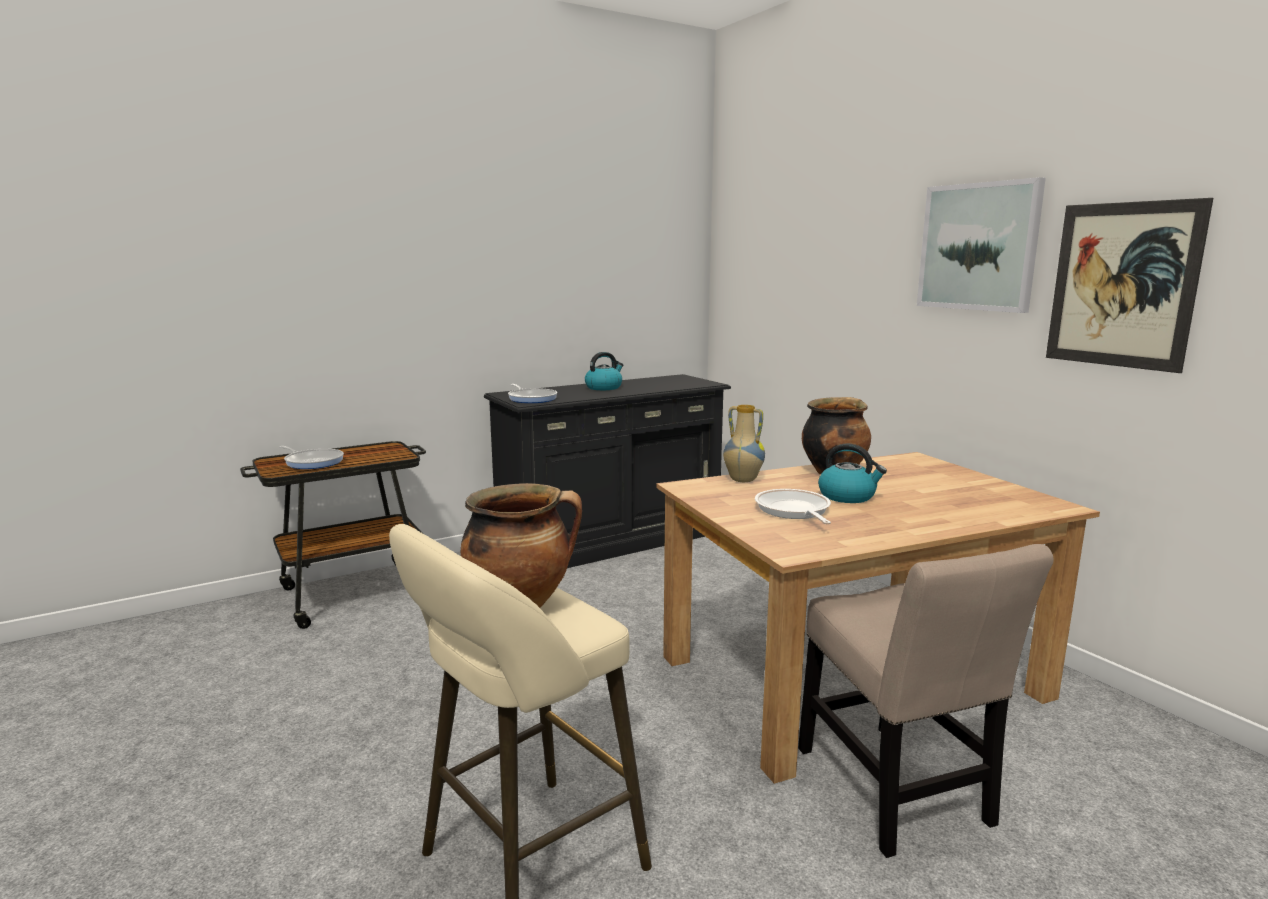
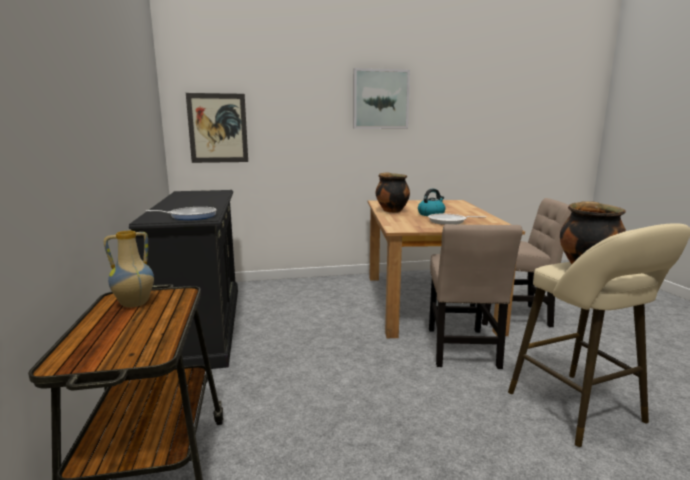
camera: 70 degrees left, 0 degrees up
(313, 462) = (133, 333): frying pan -> none
(604, 387) = (185, 203): kettle -> none
(671, 729) = (462, 350): none -> beige chair
(742, 480) = (393, 221): vase -> vase (134, 304)
(1122, 285) = (441, 115): picture -> picture (218, 128)

